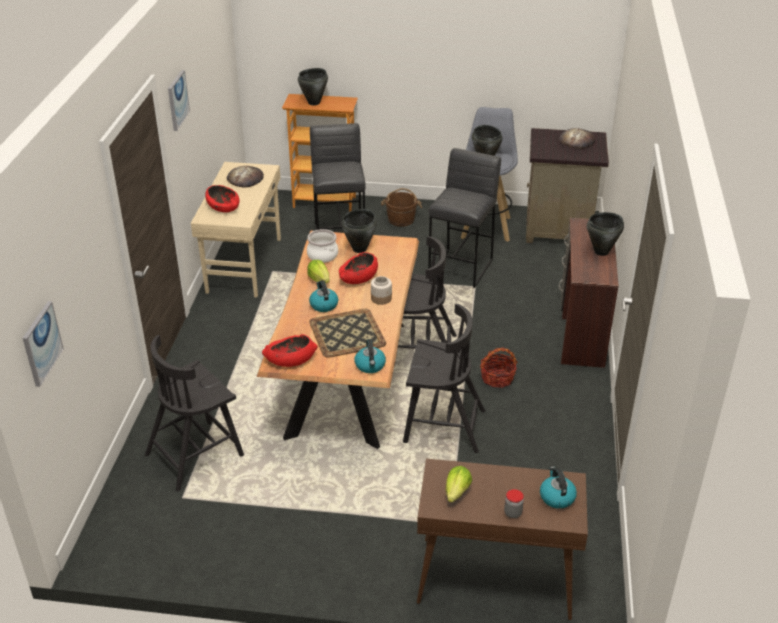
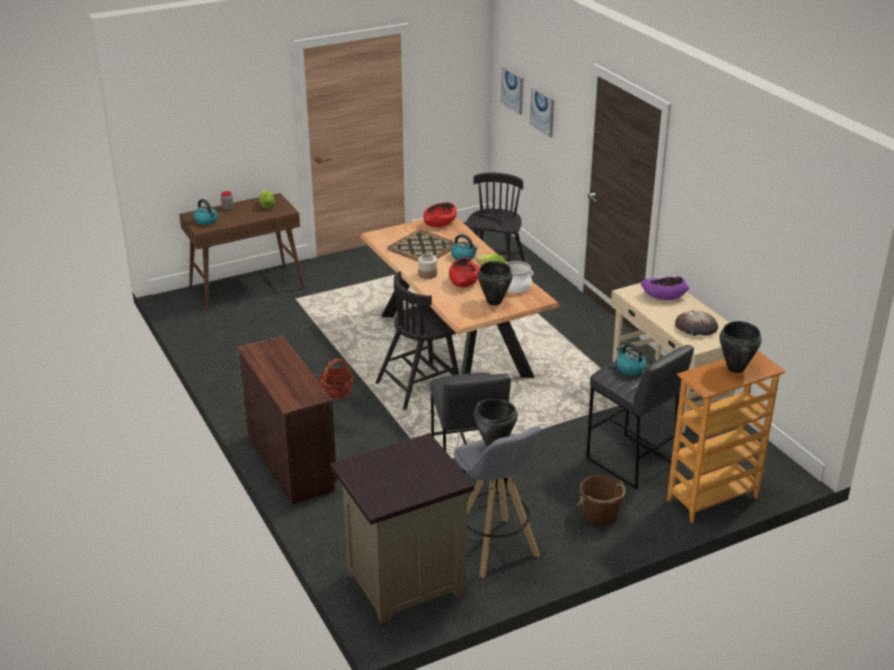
camera: 145 degrees right, 5 degrees down
(177, 100) = (697, 170): picture -> picture (543, 112)
(223, 207) = (663, 296): red bowl -> purple bowl
(370, 366) = (383, 236): kettle -> kettle (630, 368)
(442, 426) = (349, 344): black chair -> none
(576, 141) = (396, 485): bread -> none
(601, 252) = (273, 372): black cooking pot -> none

